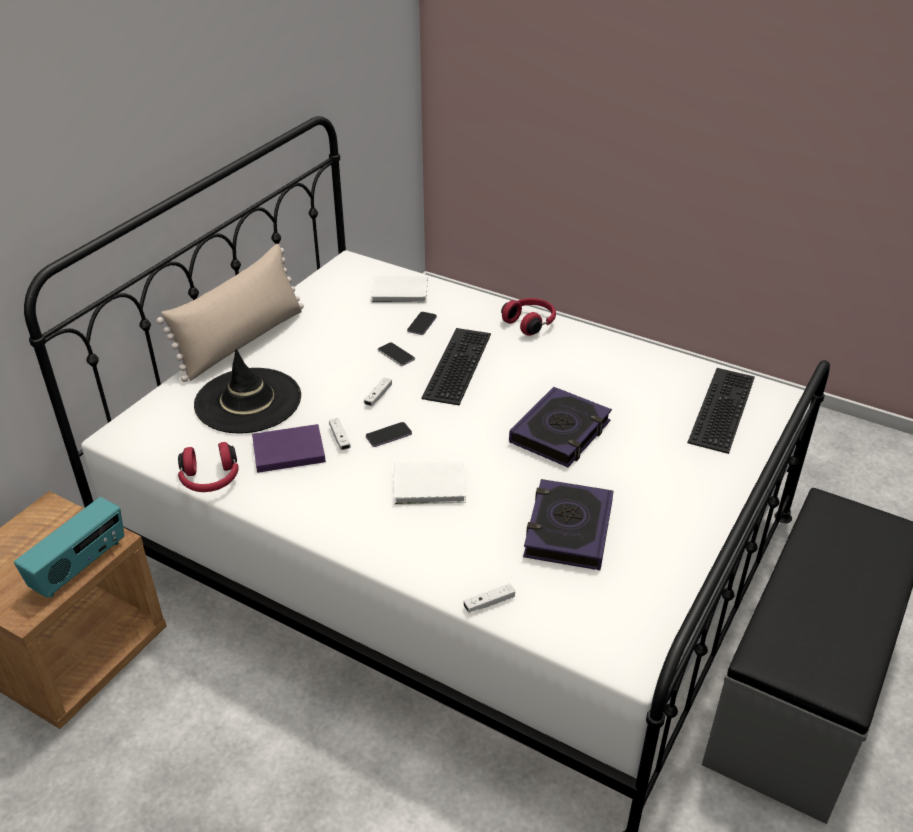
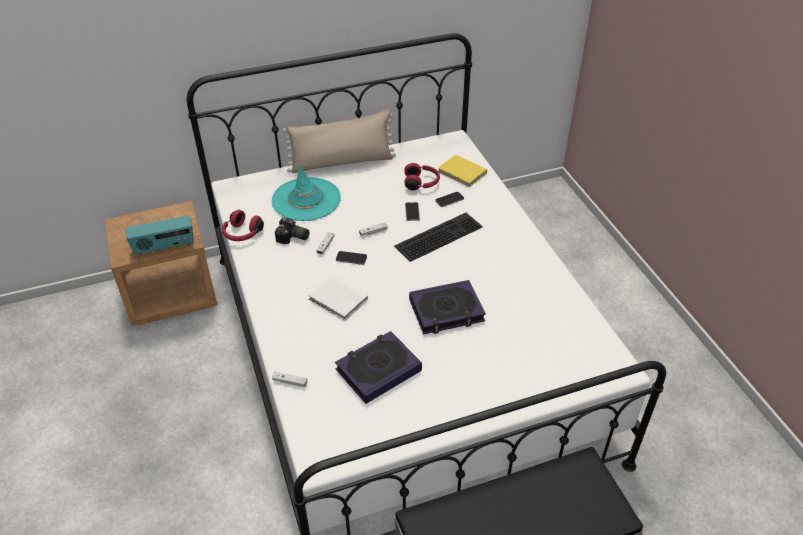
camera: 40 degrees right, 5 degrees up
(248, 401) = (306, 199): black hat -> turquoise hat
(286, 450) = (293, 238): purple book -> camera
(401, 292) = (462, 173): white book -> yellow book
(530, 323) = (516, 232): red headphones -> red headphones (422, 183)
(719, 407) = (568, 354): keyboard -> none

